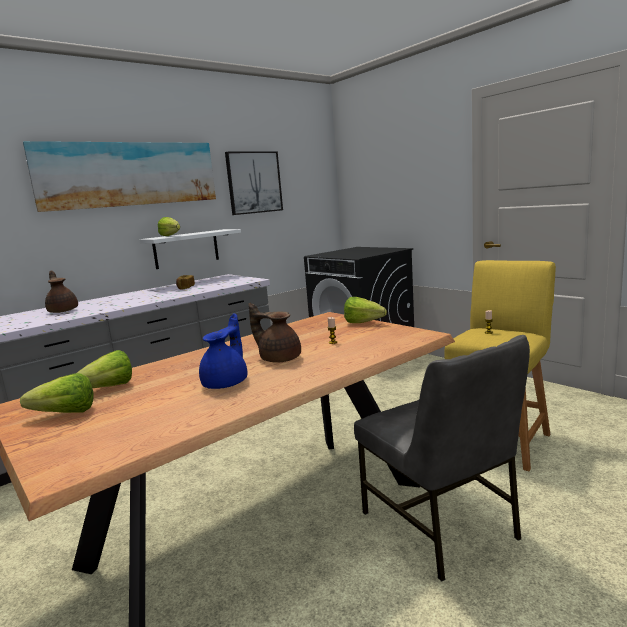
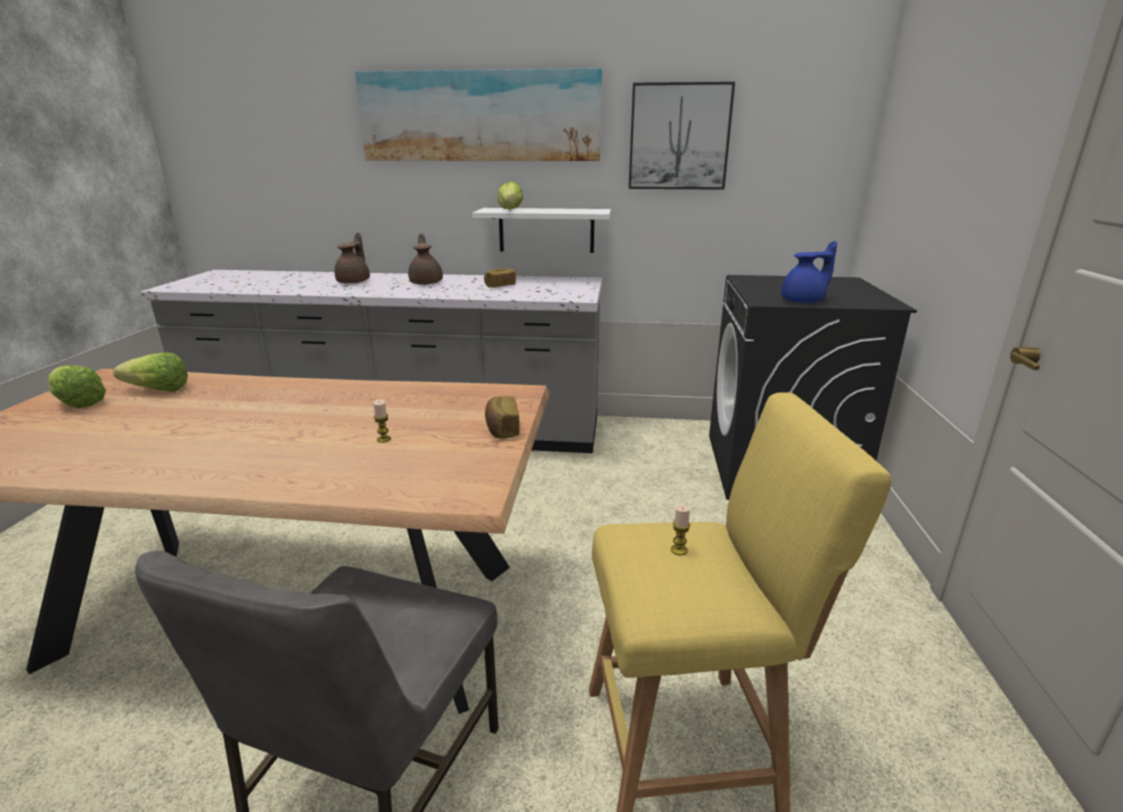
camera: 45 degrees right, 10 degrees up
(227, 383) = (182, 437): blue teapot -> blue teapot (804, 301)
(279, 358) = (292, 431): brown teapot -> brown teapot (426, 283)
(366, 323) = (502, 429): lettuce -> bread

